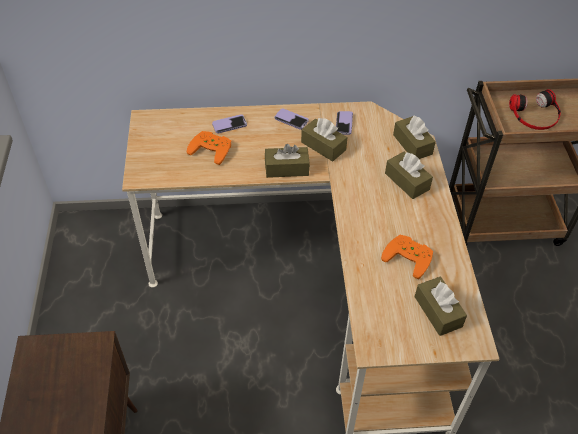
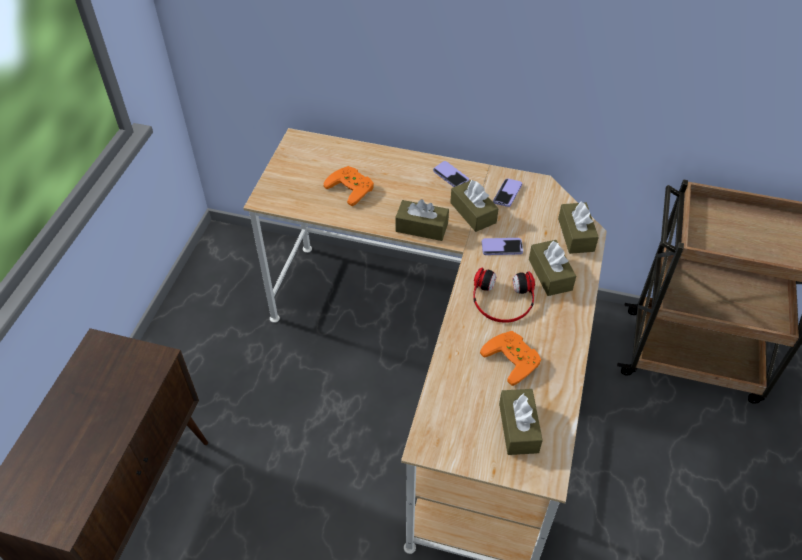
camera: 20 degrees right, 0 degrees up
(229, 125) = (382, 166): phone -> phone (502, 247)
(535, 115) = (739, 235): headphones -> headphones (502, 300)

